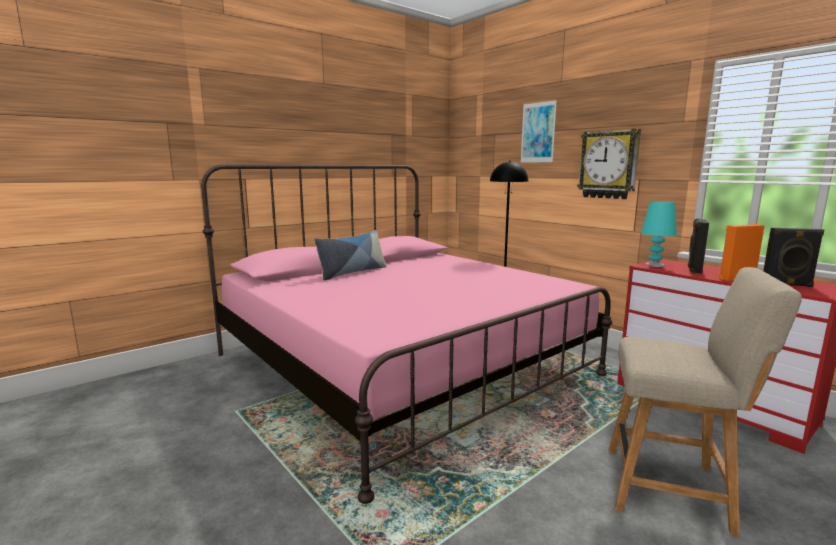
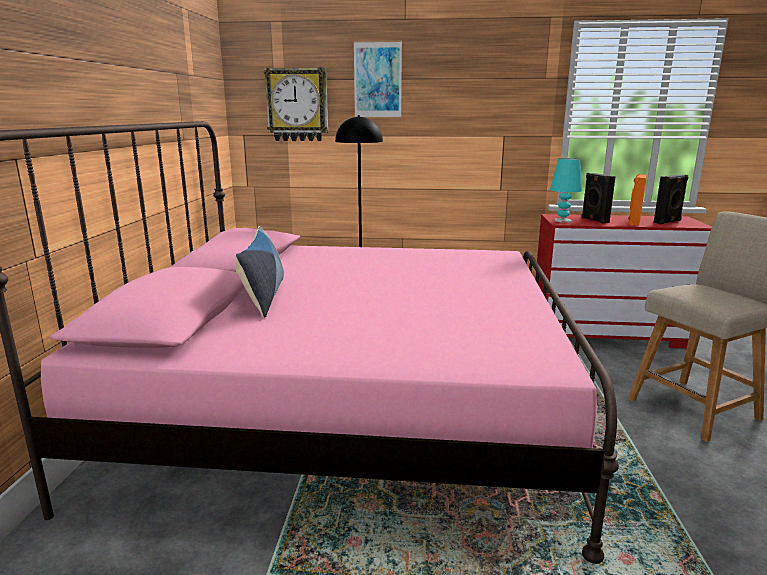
camera: 45 degrees left, 5 degrees up
(608, 164) = (471, 120): wall clock -> wall clock (297, 105)

